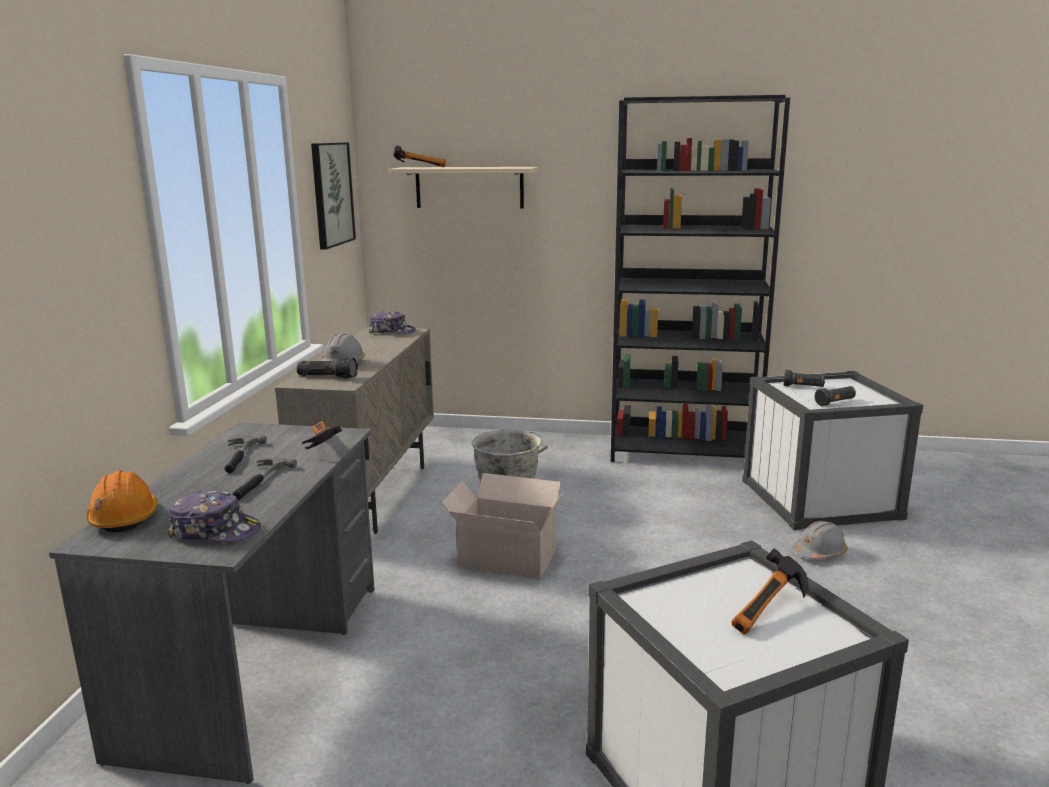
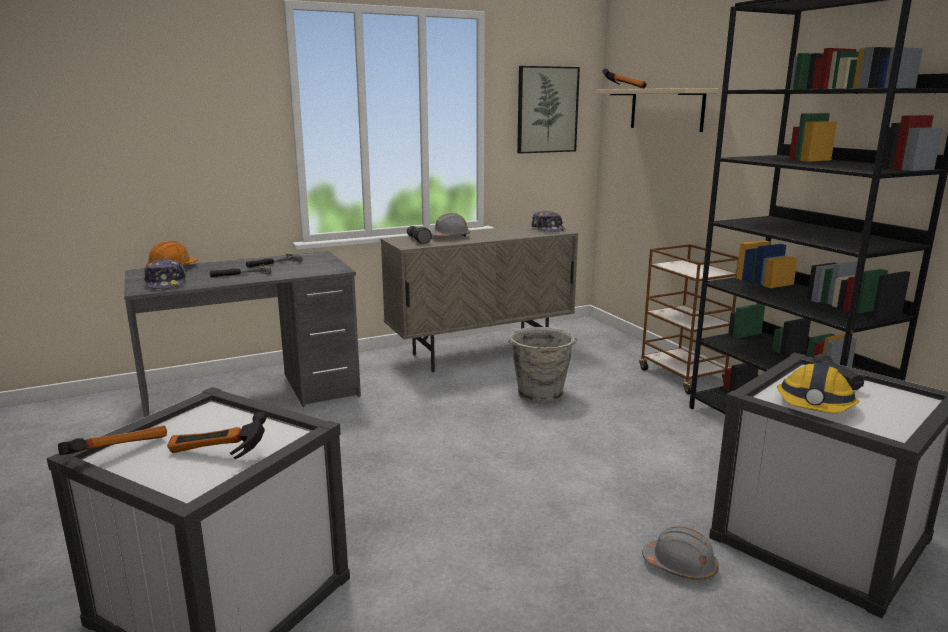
camera: 55 degrees right, 0 degrees up
(318, 446) = (309, 270): hammer -> hammer (114, 454)
(505, 558) = (454, 420): cardboard box -> none
(556, 442) = (682, 376): none -> brown cart
(835, 403) = (815, 406): black flashlight -> hard hat

